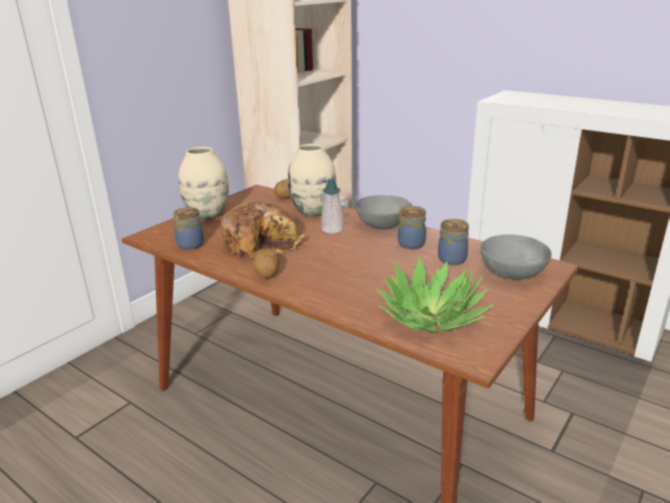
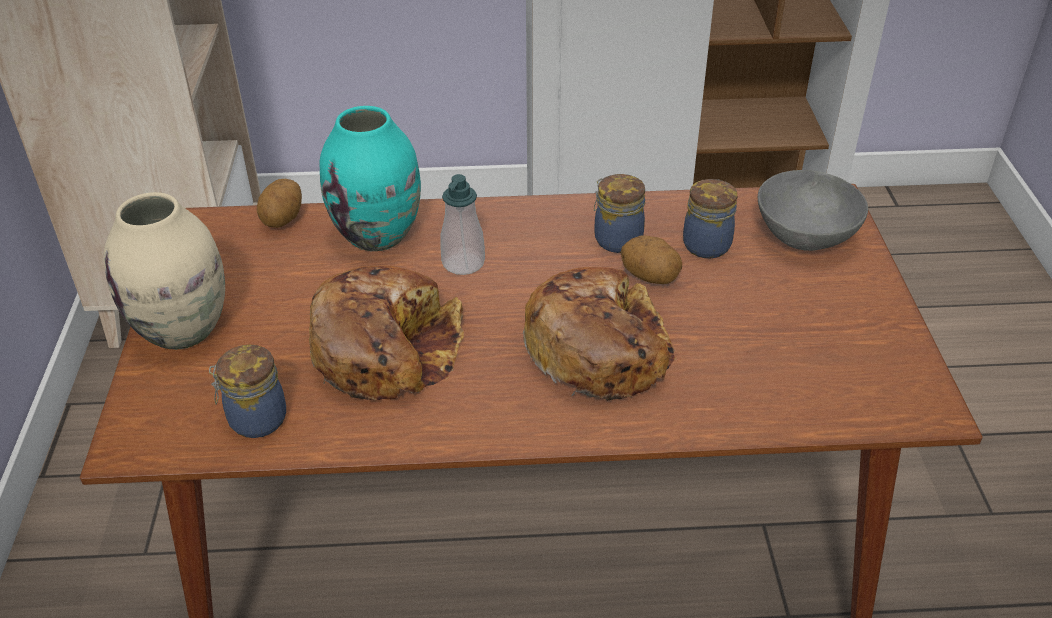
camera: 40 degrees left, 15 degrees up
(267, 274) = (488, 413): potato -> potato (650, 277)
(313, 212) = (378, 235): beige vase -> turquoise vase
(343, 273) = (600, 349): none -> bread
(382, 225) = (528, 218): grey bowl -> none
(431, 316) = (806, 367): potted plant -> none

